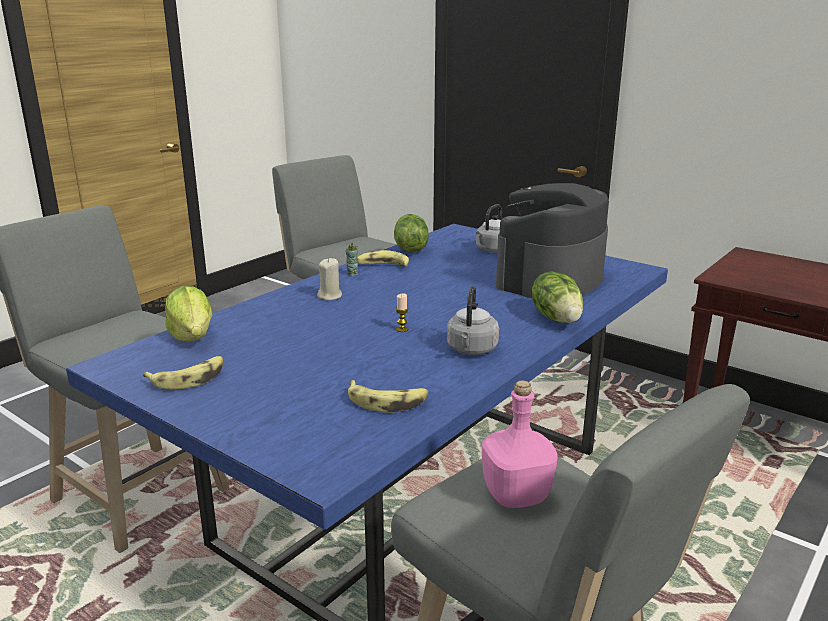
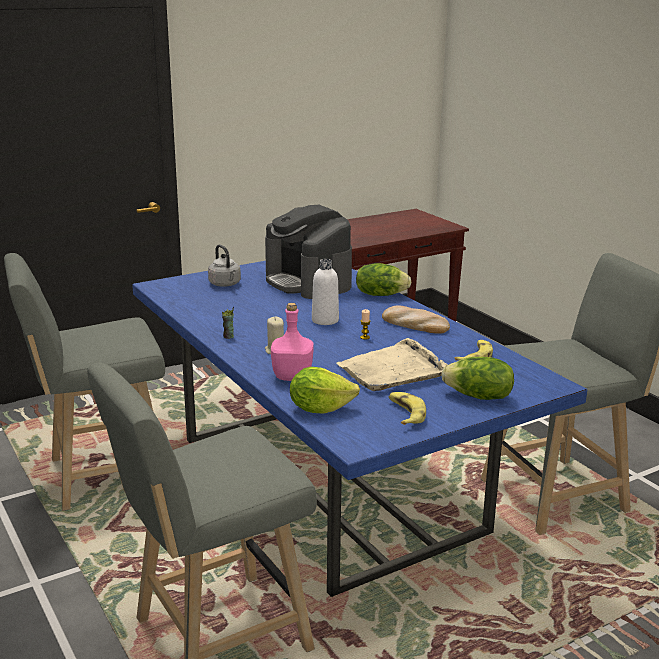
camera: 70 degrees left, 0 degrees up
(312, 356) = (392, 370): none -> beige tray
(382, 266) = (221, 324): banana -> none
(410, 249) = (186, 308): lettuce -> lettuce (478, 396)
(436, 304) = (325, 320): none -> white bottle
(471, 350) = (414, 324): grey kettle -> bread
(517, 495) = (559, 356): pink bottle -> pink bottle (292, 376)

